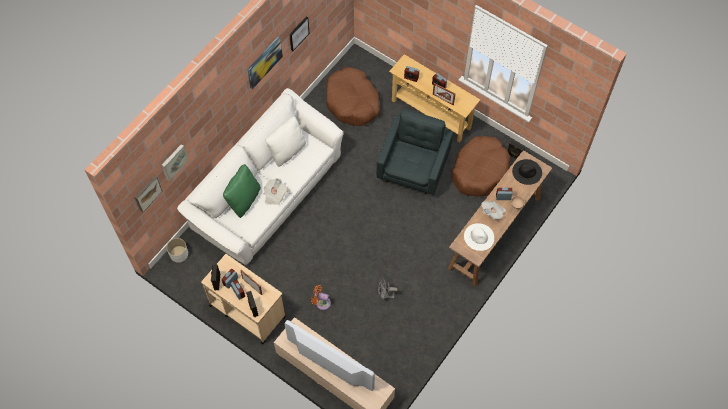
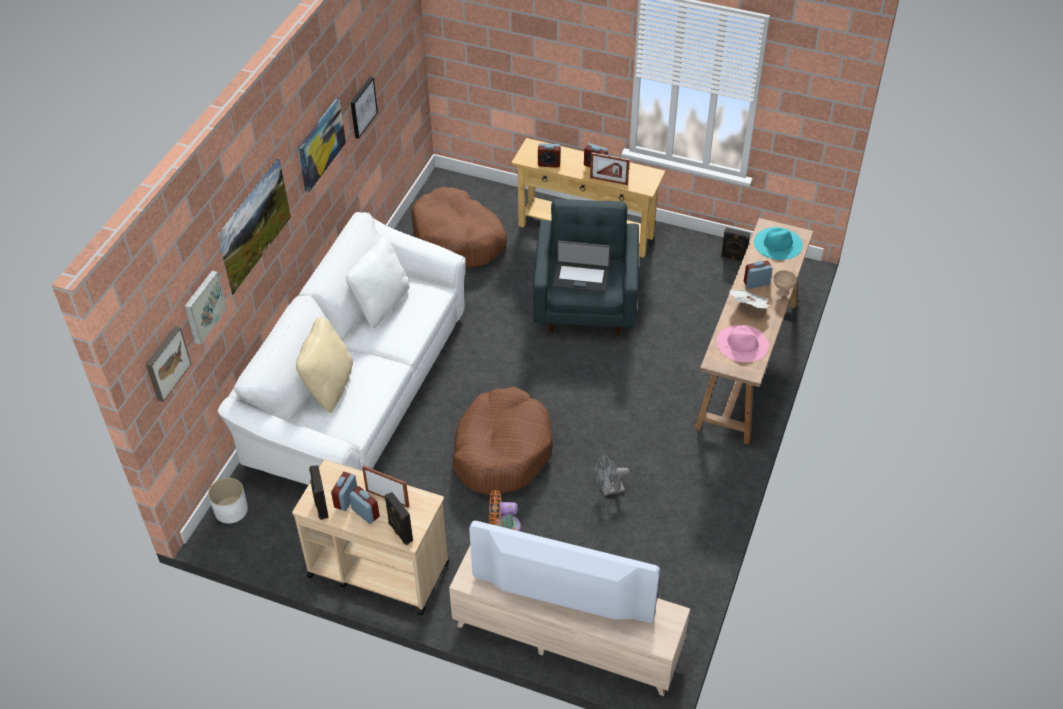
camera: 15 degrees left, 15 degrees down
(214, 121) = (259, 240): none -> picture
(244, 200) = (329, 386): green pillow -> beige pillow
(274, 195) = (379, 369): newspaper -> none
(408, 159) = (581, 277): none -> laptop
(479, 170) = (689, 287): brown dog bed -> brown dog bed (502, 450)
(479, 237) = (742, 343): white hat -> pink hat
(527, 172) = (778, 243): black hat -> turquoise hat

